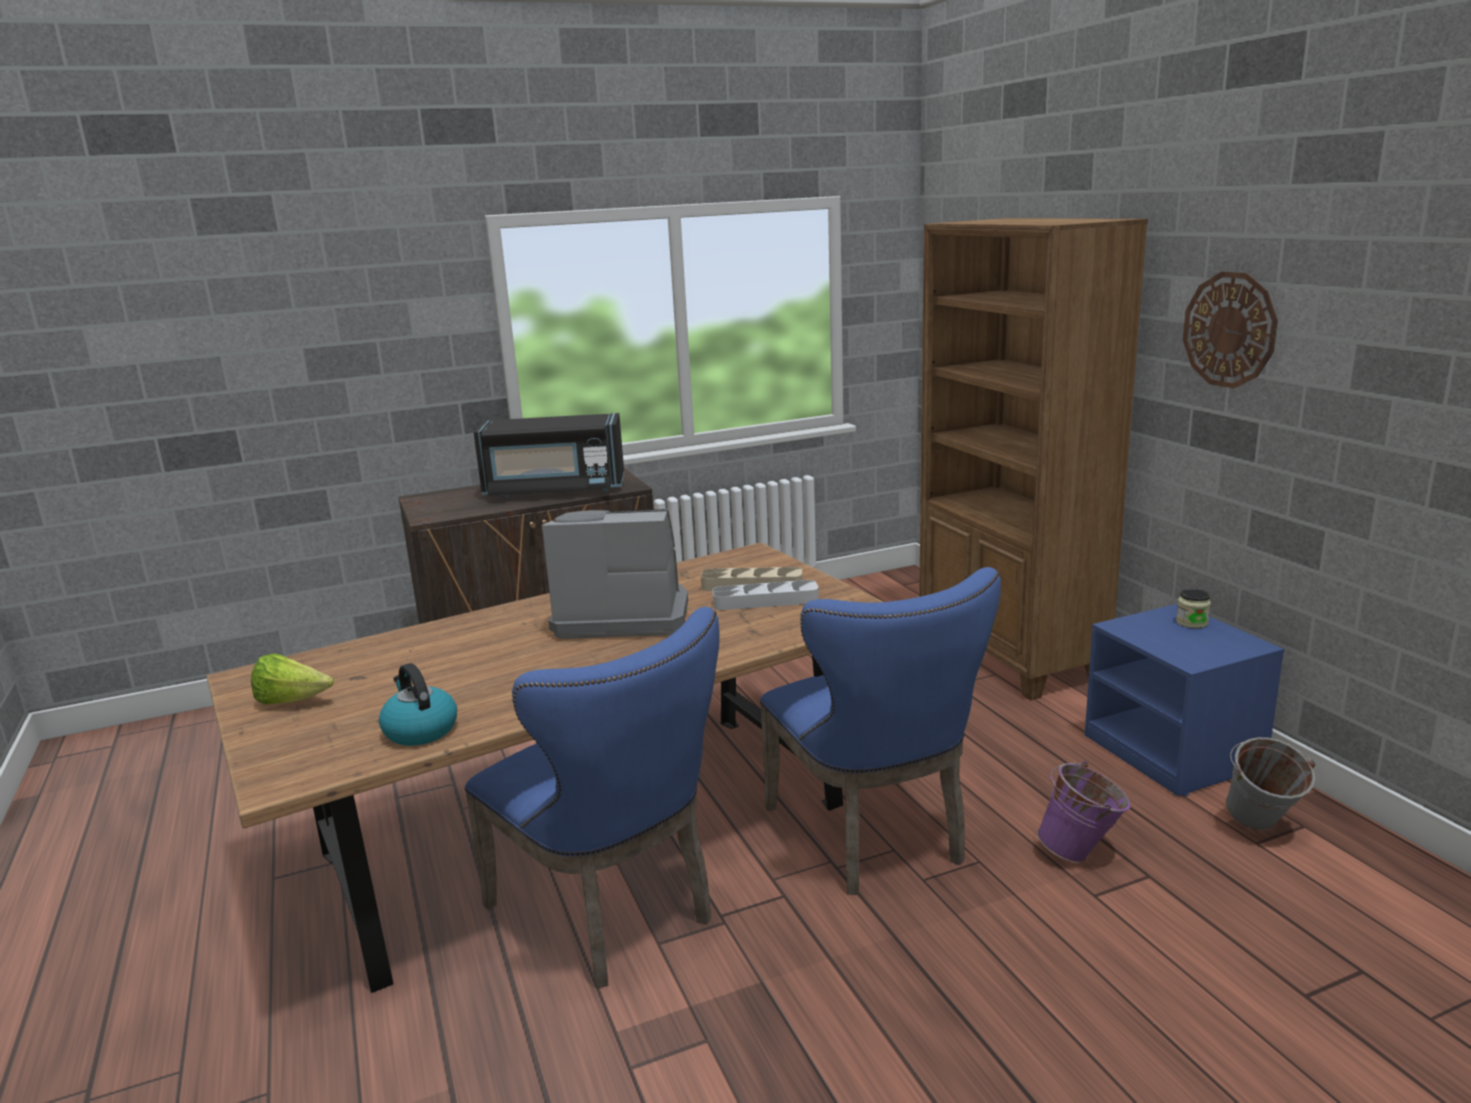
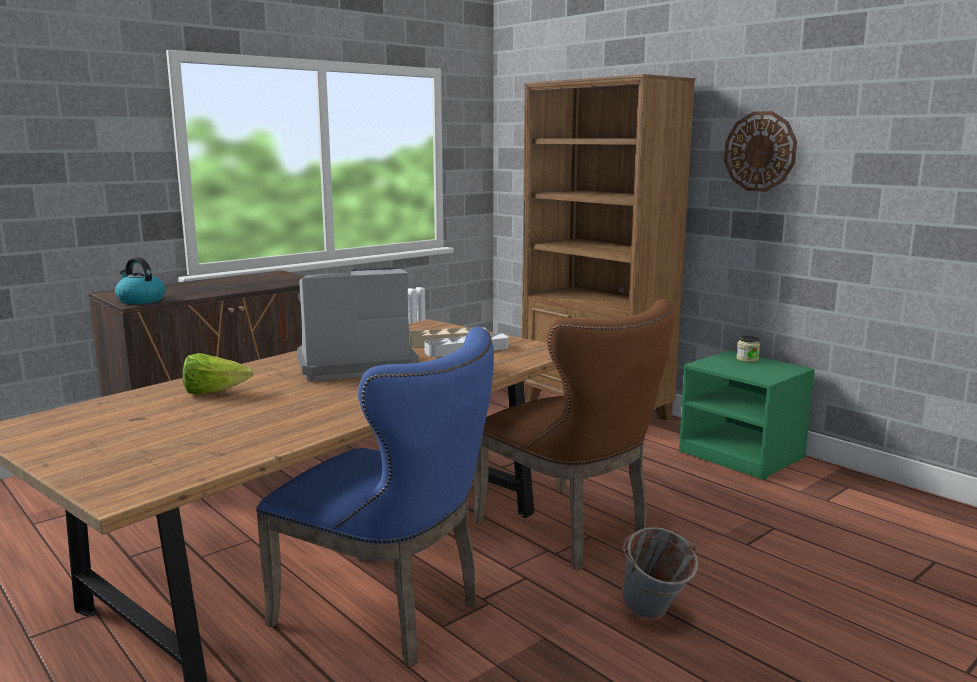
camera: 20 degrees left, 5 degrees down
(293, 701) = (83, 439): lettuce -> lettuce (214, 392)
(420, 730) = (237, 446): kettle -> kettle (140, 300)
(554, 490) = (240, 284): black microwave -> none
(874, 839) = (571, 531): blue chair -> brown chair
(1081, 853) = (722, 521): purple bucket -> none
(1174, 753) = (743, 455): blue nightstand -> green nightstand
(1260, 828) = (823, 491): grey bucket -> grey bucket (654, 616)

